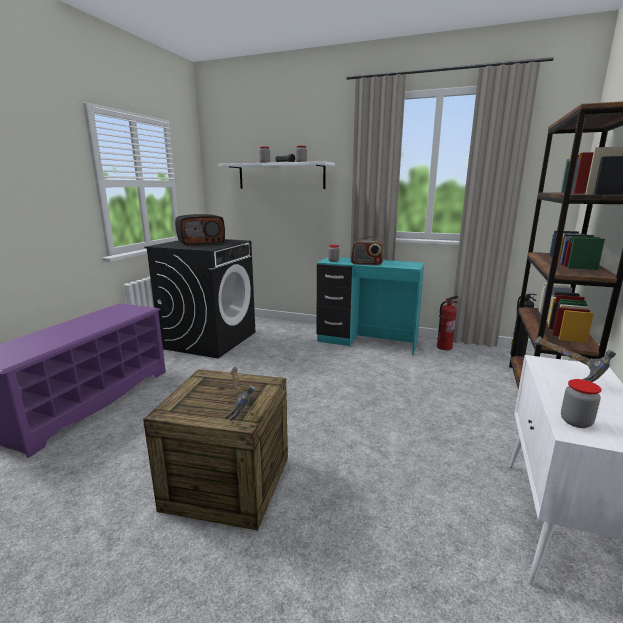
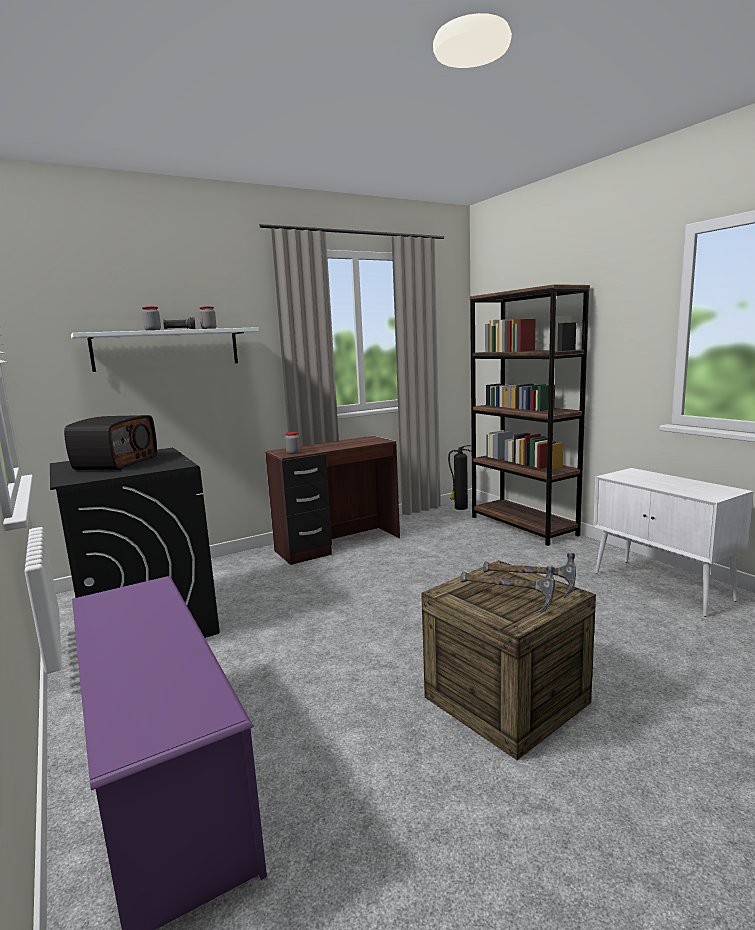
camera: 50 degrees left, 5 degrees down
(366, 264) = (336, 447): radio -> none
(367, 342) = (339, 545): turquoise desk -> brown desk
(444, 347) = (406, 522): fire extinguisher -> none
(566, 370) = (631, 476): hammer -> hammer (508, 601)
(576, 422) = (699, 493): jar -> none

